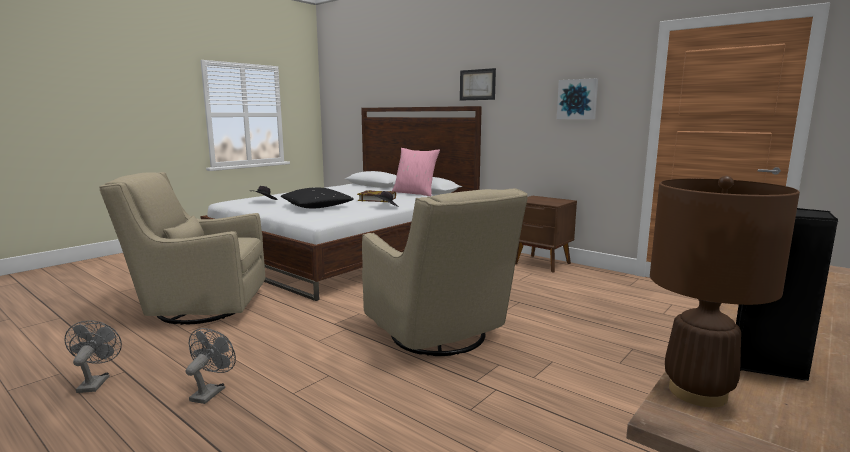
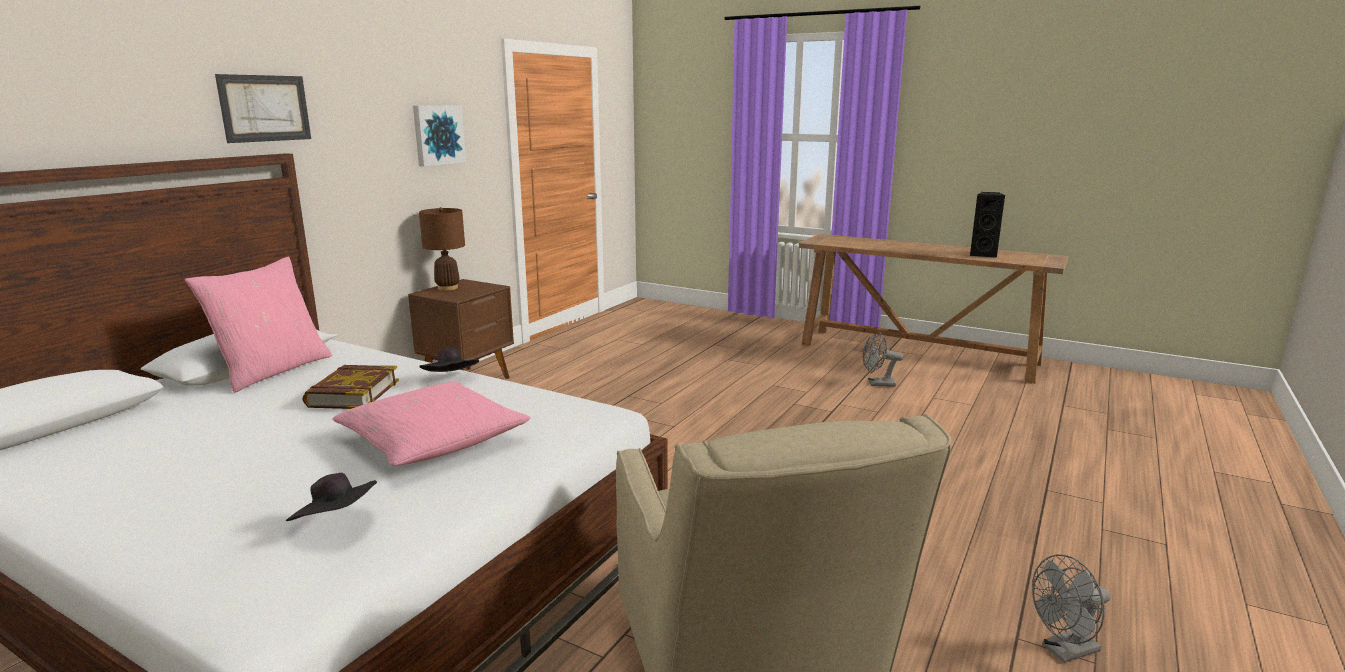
camera: 100 degrees left, 5 degrees up
(211, 392) = (980, 539): grey fan -> grey fan (877, 384)
(317, 207) = (433, 441): black pillow -> pink pillow
(440, 336) = (749, 430): beige armchair -> none
(697, 392) = (1025, 261): brown table lamp -> brown table lamp (448, 288)

